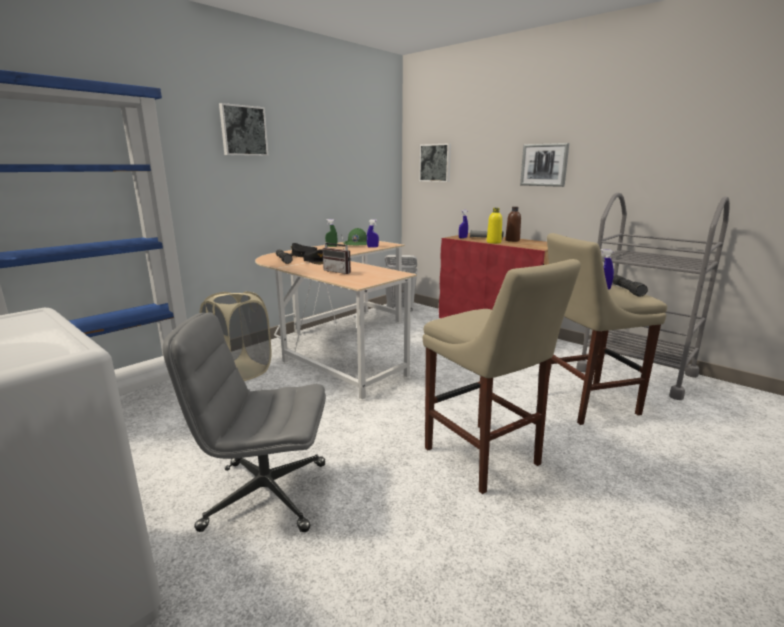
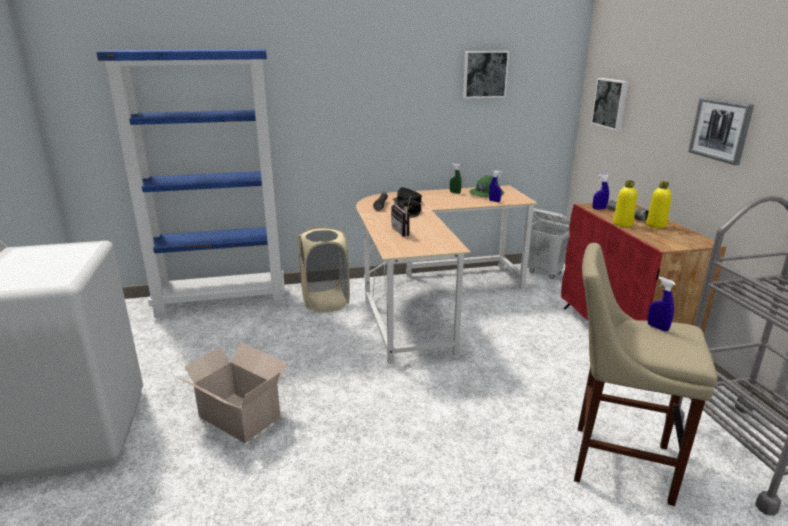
camera: 35 degrees right, 5 degrees up
(243, 131) = (368, 72): picture -> picture (484, 74)
(264, 495) = (238, 416): grey office chair -> cardboard box
(485, 459) = (427, 467): beige stool -> none
(512, 240) = (656, 225): brown bottle -> yellow bottle
(627, 290) = (688, 340): black flashlight -> none

